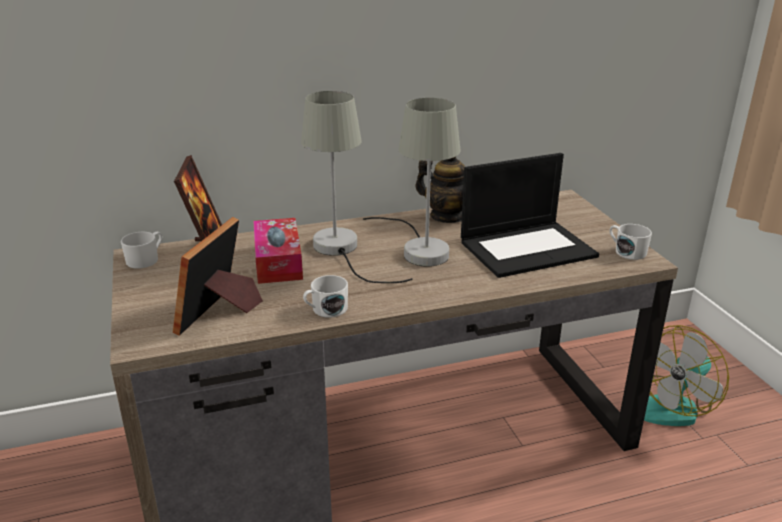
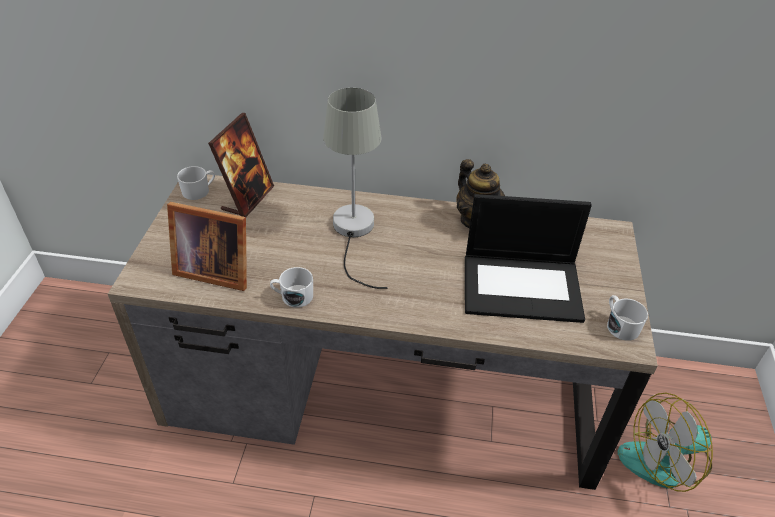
camera: 25 degrees right, 15 degrees up
(220, 313) = (213, 270): picture frame -> picture frame turned 120 degrees counterclockwise
(278, 261) = (294, 227): tissue box -> none
(420, 249) = (422, 253): grey table lamp -> none

